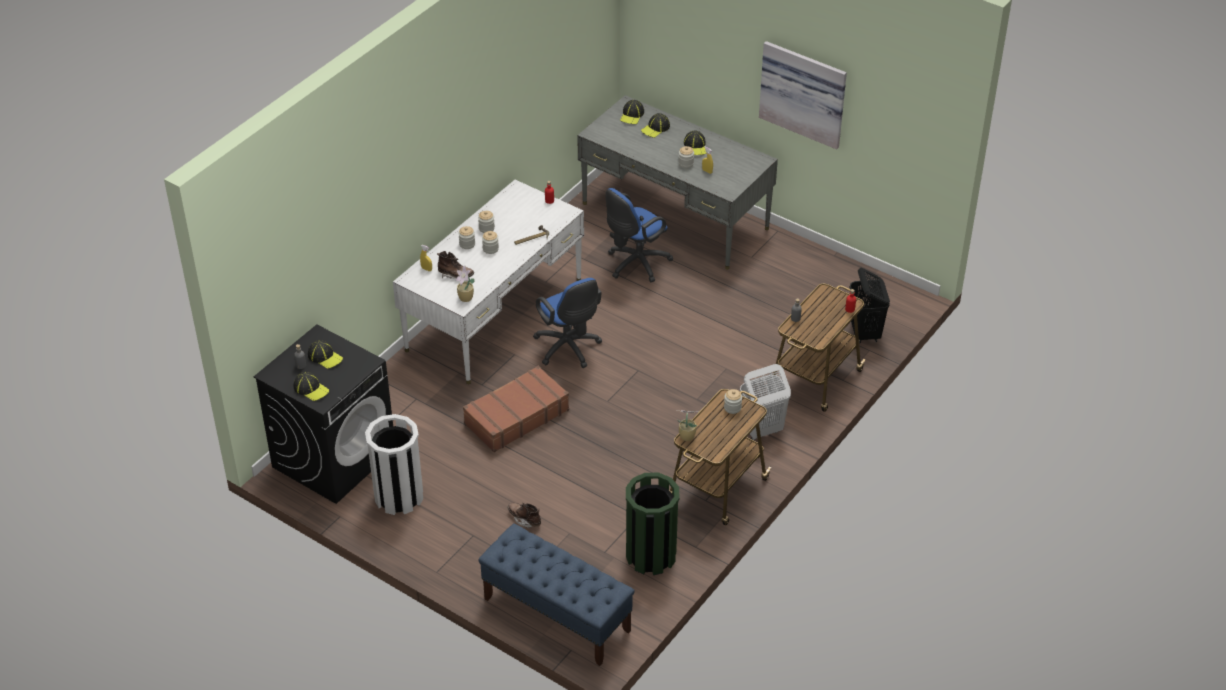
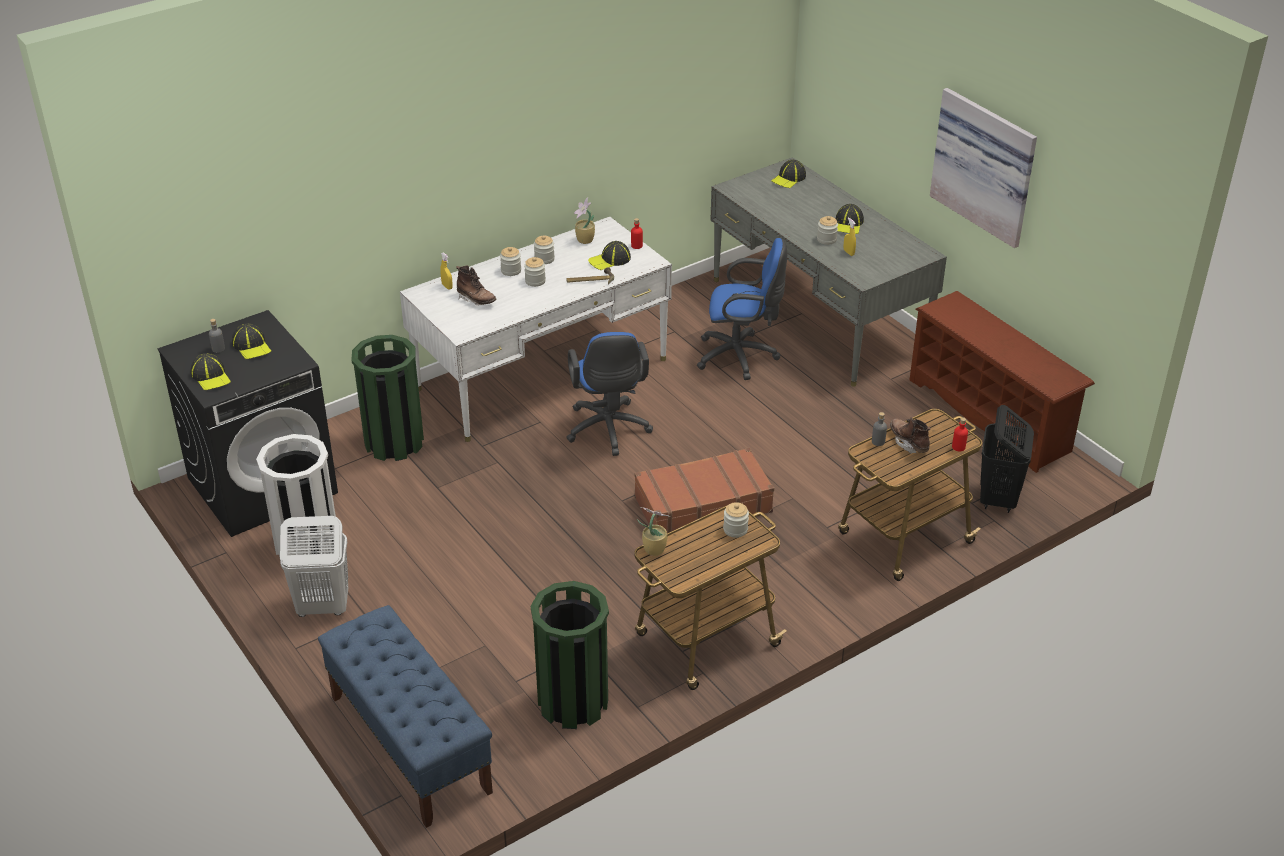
camera: 20 degrees right, 5 degrees down
(414, 398) = (394, 442): none -> green trash can
(466, 298) = (472, 327): potted plant -> potted plant (585, 241)
(516, 417) = (500, 491): brown suitcase -> brown suitcase (702, 504)
(524, 519) = (440, 613): brown boot -> brown boot (909, 443)
(635, 264) = (741, 356): blue office chair -> blue office chair turned 150 degrees counterclockwise
(655, 128) = (810, 197): cap -> cap (610, 260)
(761, 430) = (801, 583): white laundry basket -> white laundry basket (322, 607)
(834, 269) = (991, 415): none -> brown shoe rack

